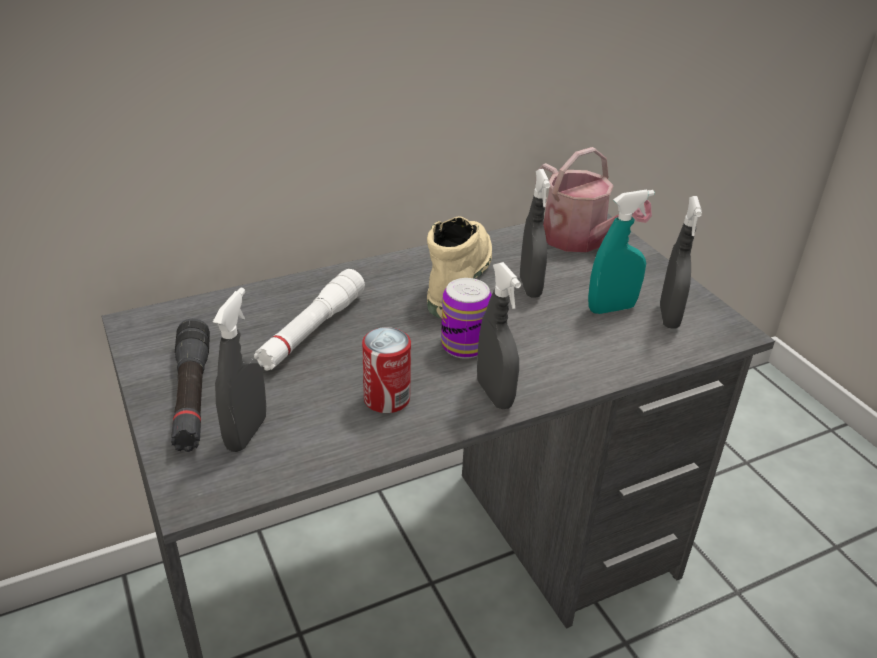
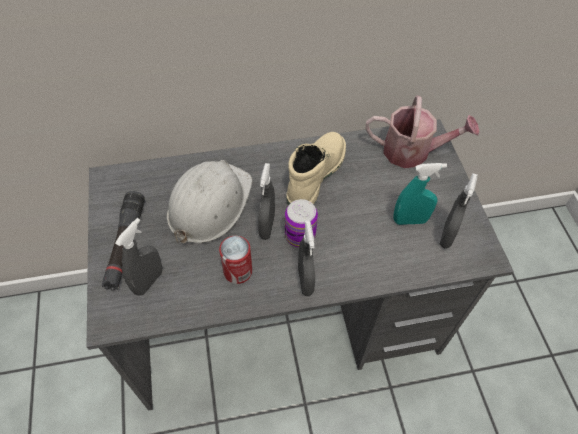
camera: 15 degrees right, 20 degrees up
(312, 330) = (209, 204): white flashlight -> white hard hat
(530, 287) = (361, 190): grey spray bottle -> grey spray bottle (267, 226)
(580, 241) = (413, 152): watering can -> watering can turned 60 degrees counterclockwise

